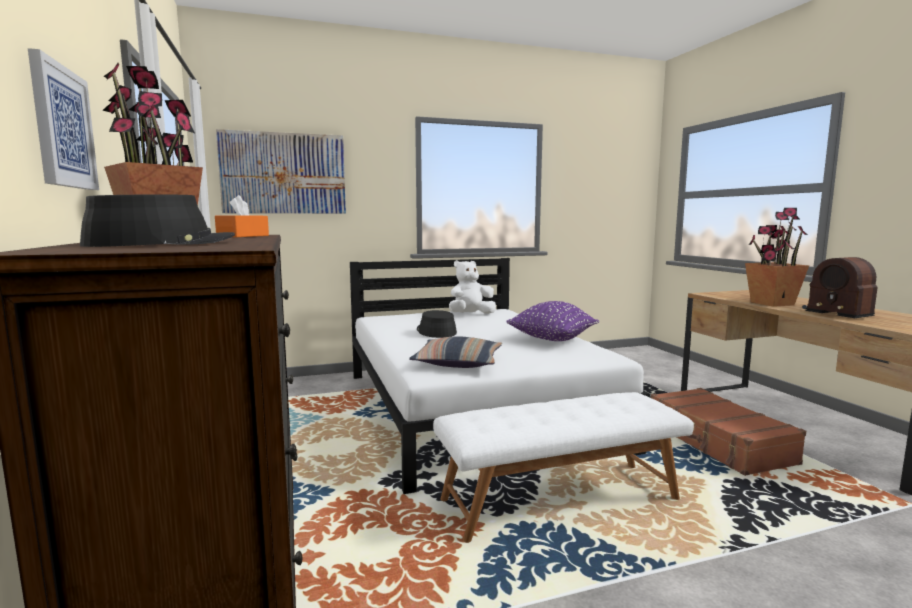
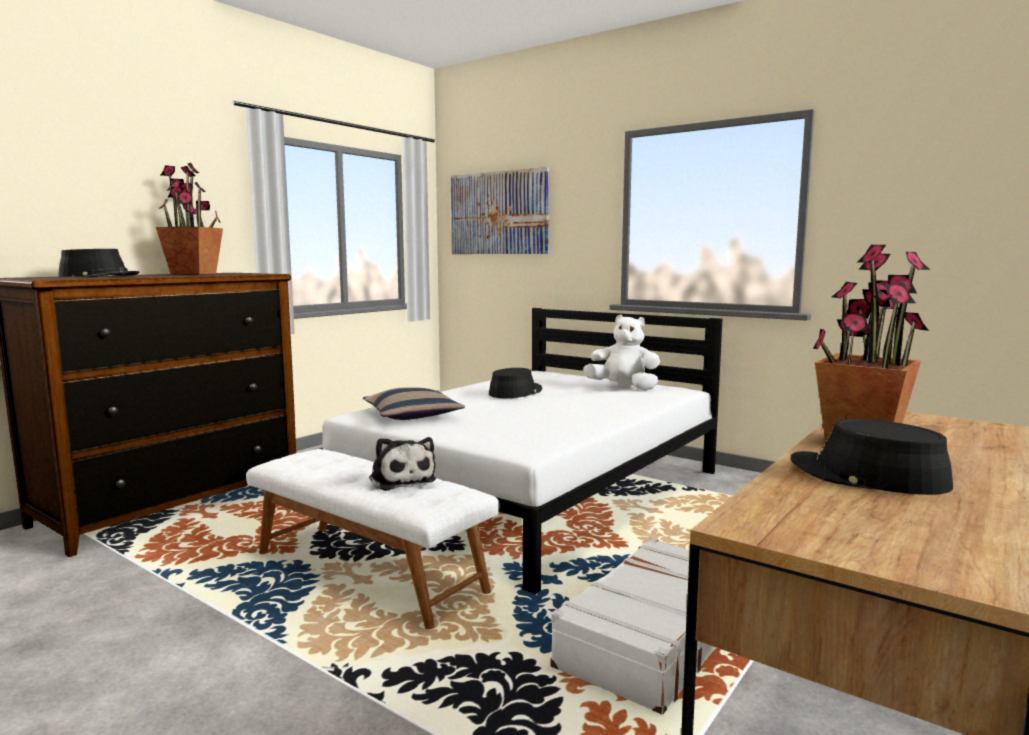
camera: 55 degrees right, 0 degrees up
(62, 127) = (133, 209): picture -> none
(243, 236) = (228, 274): orange tissue box -> none
(552, 340) = (566, 424): purple pillow -> none
(588, 404) = (401, 480): none -> plush toy
(717, 442) = (653, 638): brown suitcase -> white suitcase
(836, 312) = (867, 475): radio -> black hat

